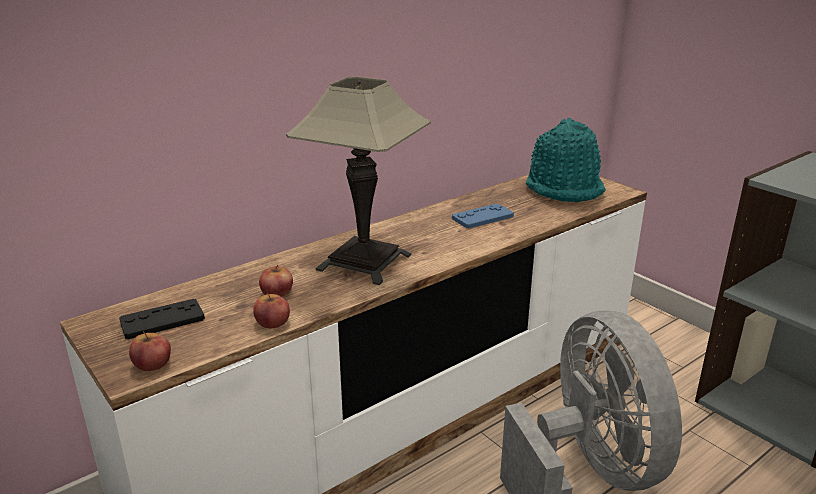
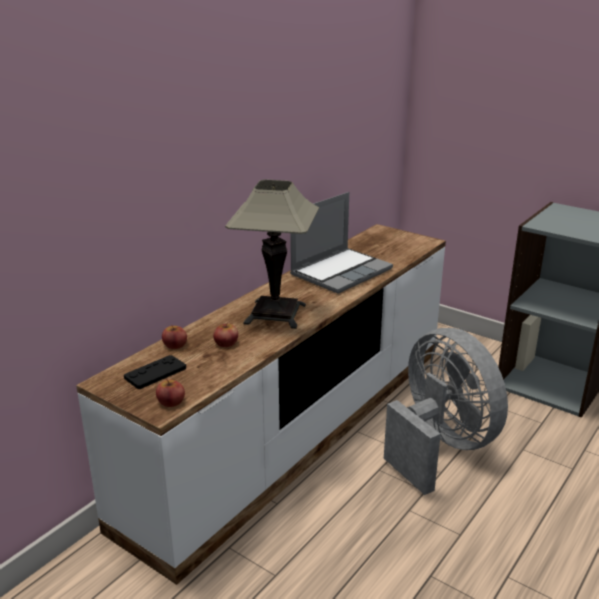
camera: 15 degrees left, 0 degrees up
(272, 322) = (237, 363): apple -> apple (175, 345)
(482, 217) = (341, 271): blue game controller -> laptop
(564, 188) = (387, 243): turquoise hat -> none

